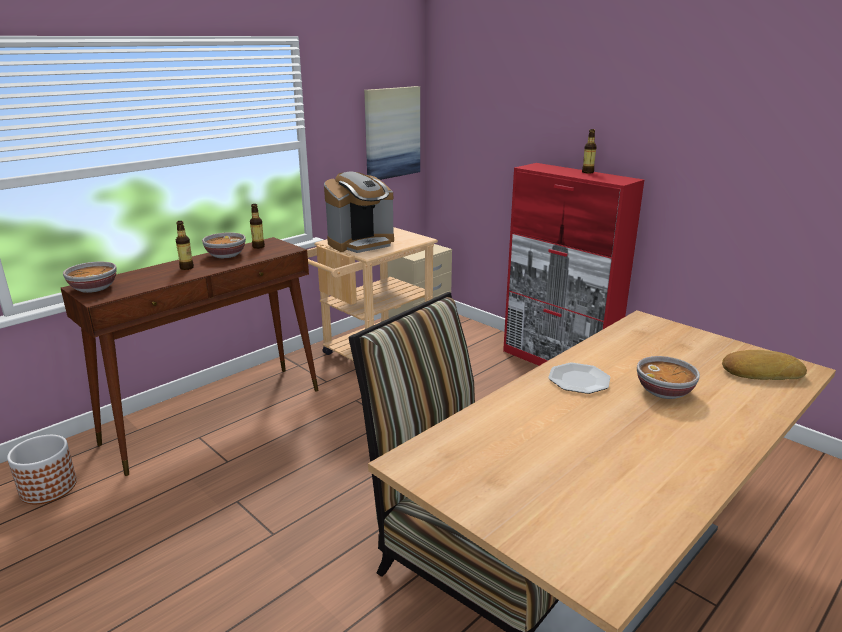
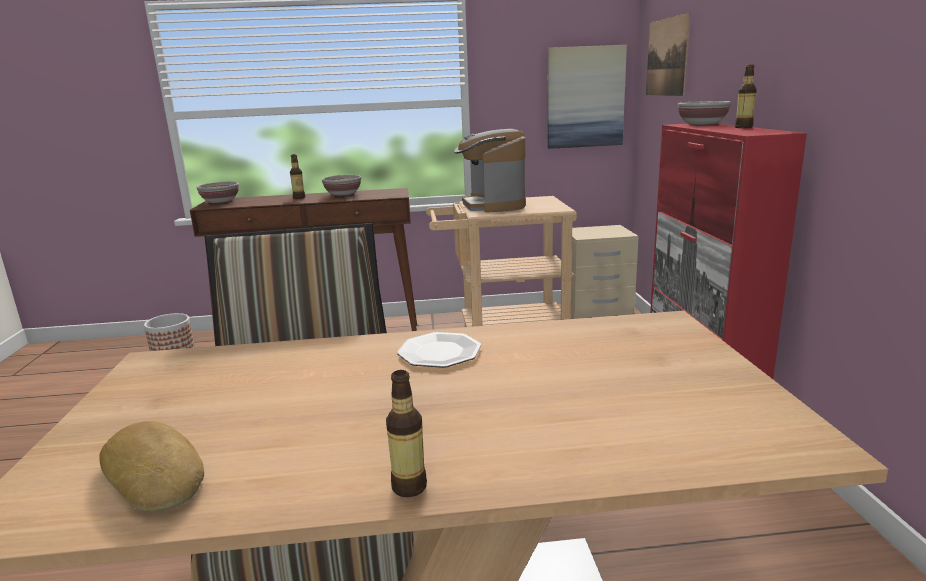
camera: 40 degrees right, 5 degrees down
(258, 247) = (379, 192): bottle -> bottle (409, 487)
(361, 243) = (492, 205): coffee machine -> coffee machine turned 75 degrees clockwise
(471, 103) = (667, 57): none -> picture
(664, 391) = (508, 394): bowl -> bowl (702, 124)
(760, 372) = (714, 421): bread -> bread (157, 474)

